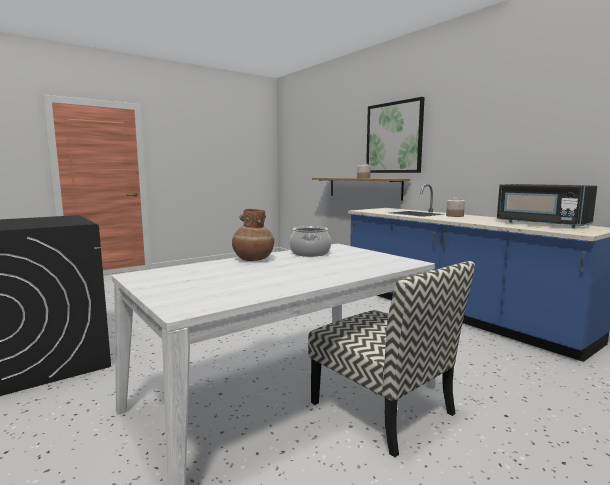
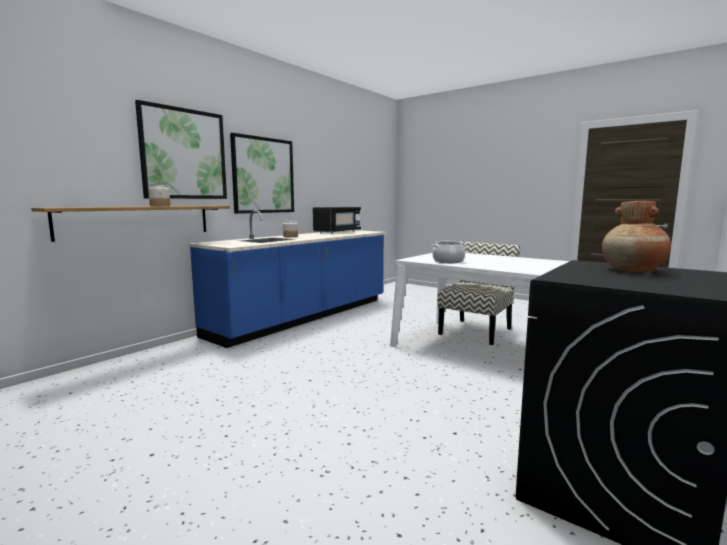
camera: 105 degrees left, 0 degrees up
(253, 259) = (490, 267): brown vase -> brown vase (632, 270)
(464, 147) = (263, 175): none -> picture

